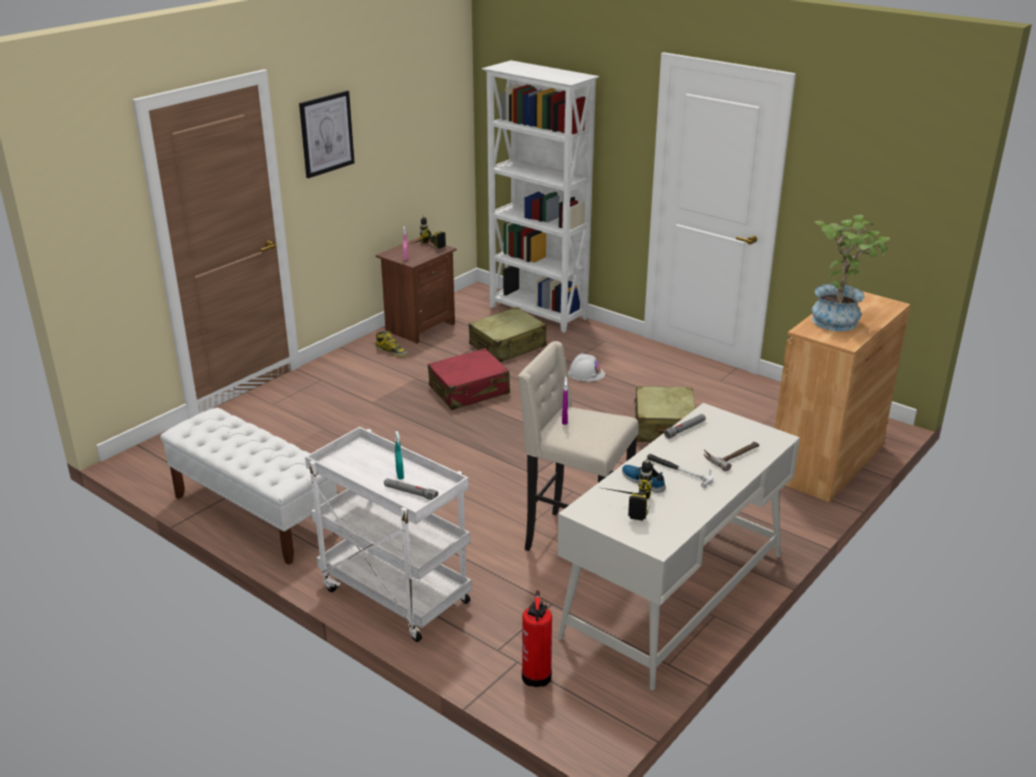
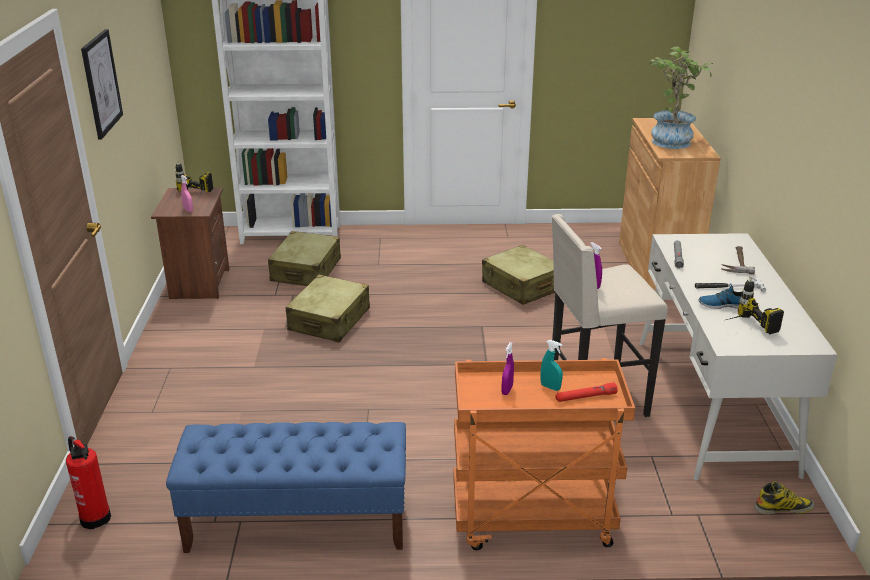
camera: 40 degrees left, 0 degrees up
(254, 514) = (297, 522): white bench -> blue bench
(369, 463) = (507, 390): none -> purple spray bottle
(391, 351) = (204, 314): boot -> boot (783, 508)
(392, 595) = (531, 521): white cart -> orange cart
(410, 493) = (585, 397): grey flashlight -> red flashlight
(469, 390) = (329, 320): red suitcase -> beige suitcase
(537, 674) = (724, 515): fire extinguisher -> fire extinguisher (95, 516)
(586, 373) = (404, 268): white hard hat -> none

